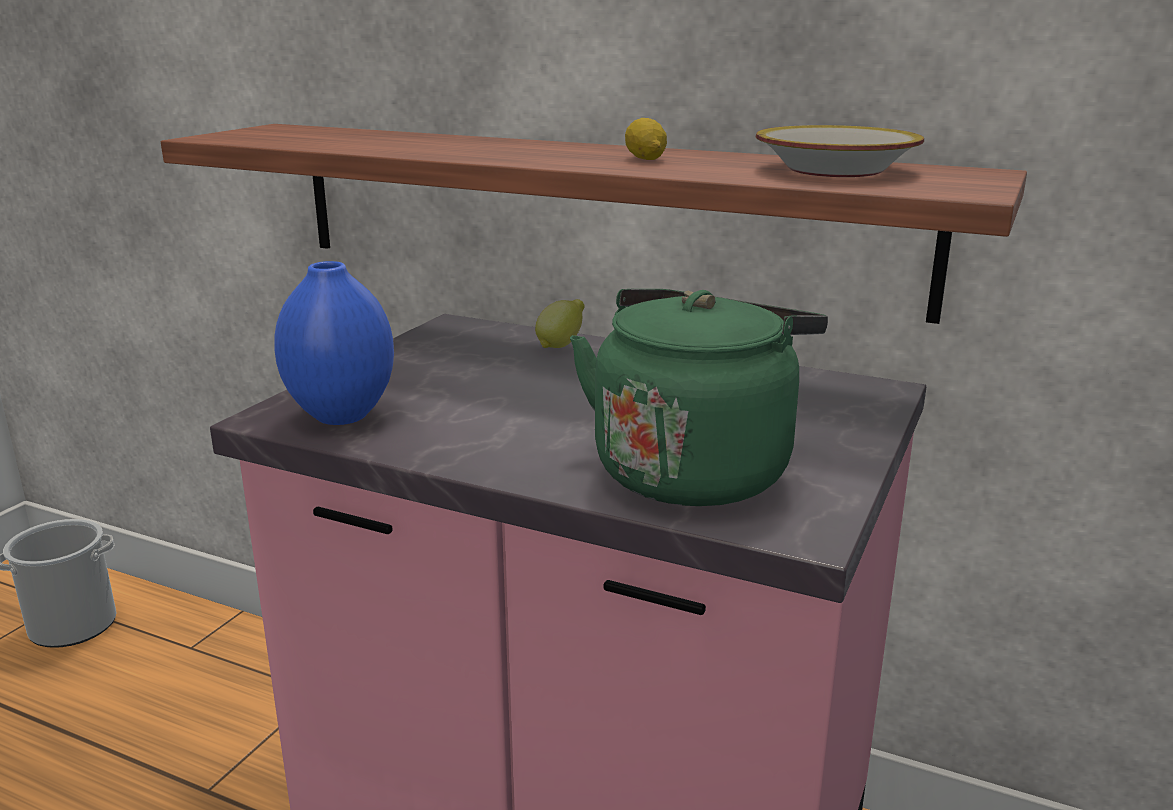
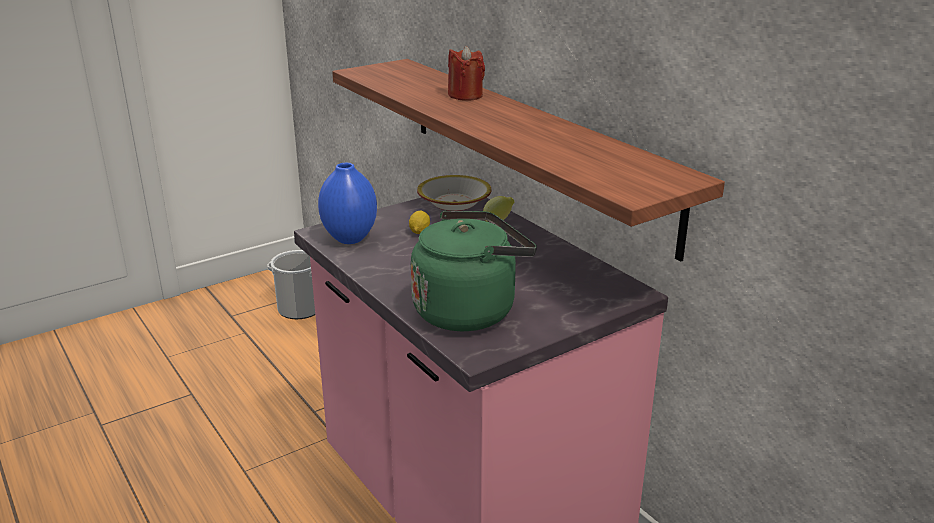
camera: 30 degrees right, 5 degrees up
(461, 142) = (465, 95): none -> red candle
(645, 158) = (529, 130): lemon -> lemon (419, 231)
(836, 170) = (608, 160): bowl -> bowl (454, 203)

